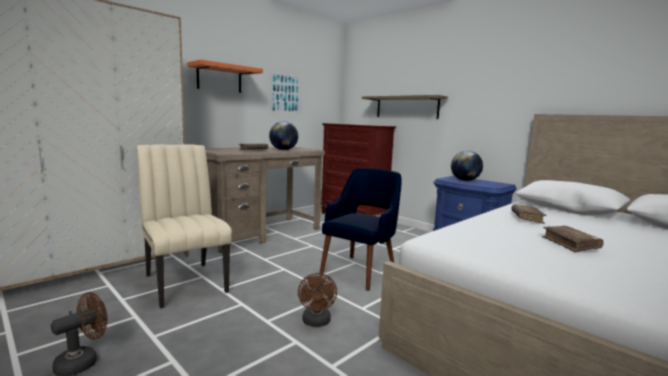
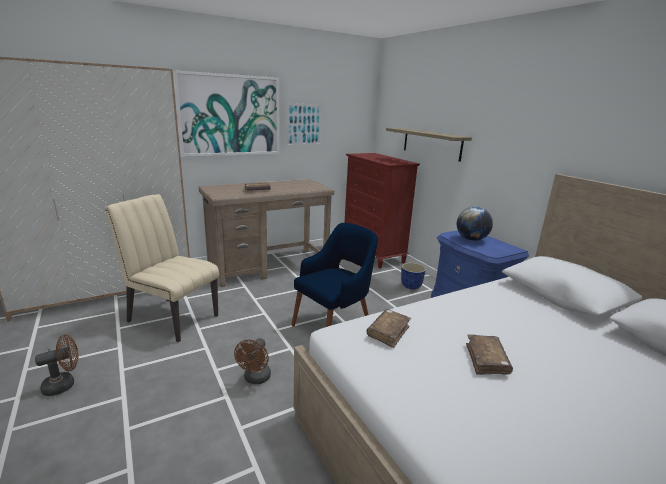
camera: 15 degrees right, 10 degrees up
(186, 284) = (174, 319): beige chair -> beige chair turned 45 degrees counterclockwise
(219, 78) = (230, 115): orange shelf -> picture
(283, 150) = (289, 189): globe -> none
(405, 237) = (410, 286): none -> planter
(527, 218) = (485, 310): brown book -> brown book (388, 332)

